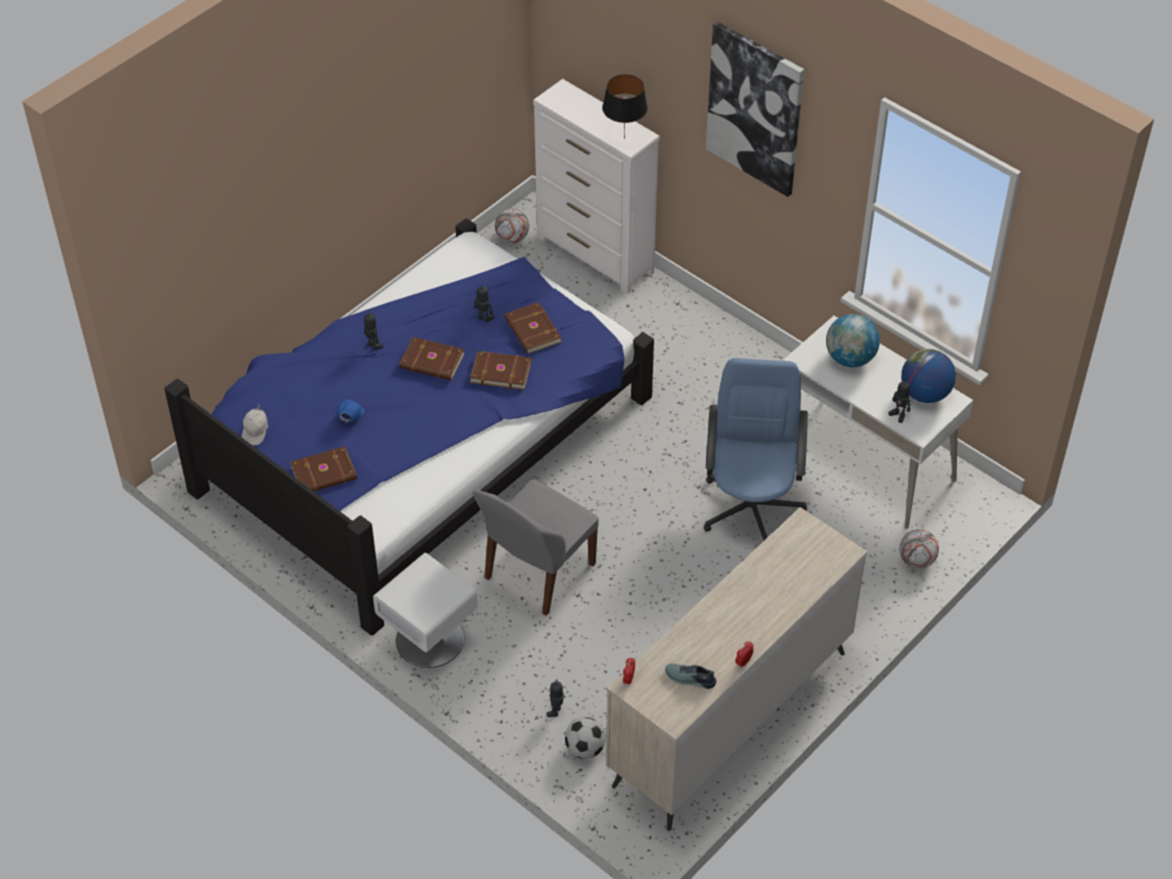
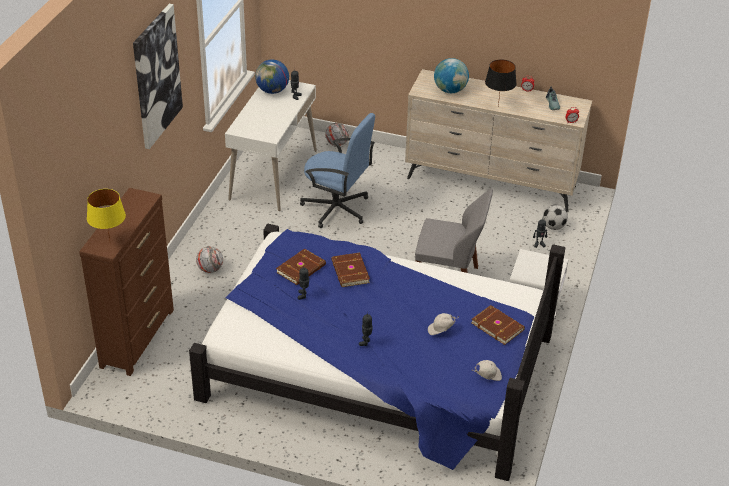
camera: 115 degrees left, 10 degrees down
(350, 417) = (441, 330): blue cap -> white cap
(432, 362) = (362, 307): brown book -> none
(512, 238) = (138, 389): football -> football (210, 269)
(560, 101) = (110, 243): none -> yellow table lamp
(595, 255) = (138, 337): white dresser -> brown dresser
(624, 138) = (140, 202): black table lamp -> black table lamp (497, 106)
(751, 506) = (337, 209): blue office chair -> blue office chair turned 135 degrees counterclockwise
(850, 358) = (260, 120): globe -> globe (450, 90)

